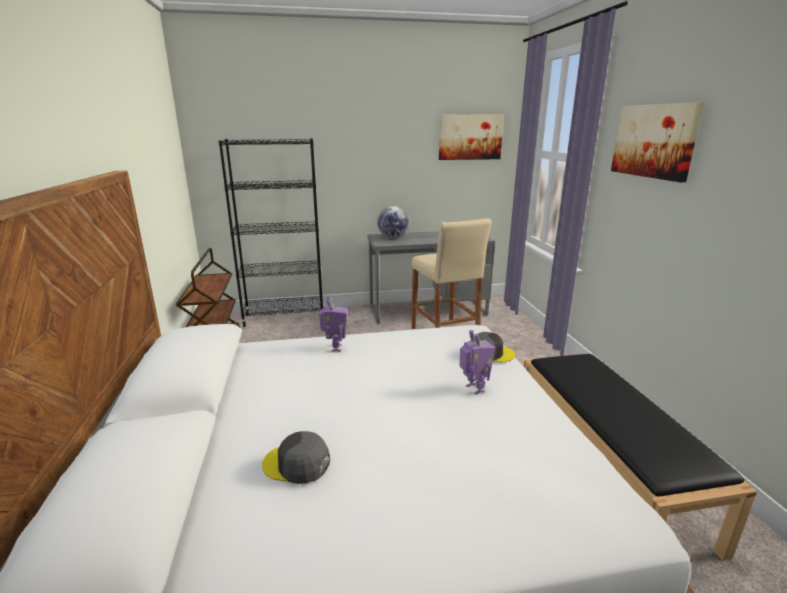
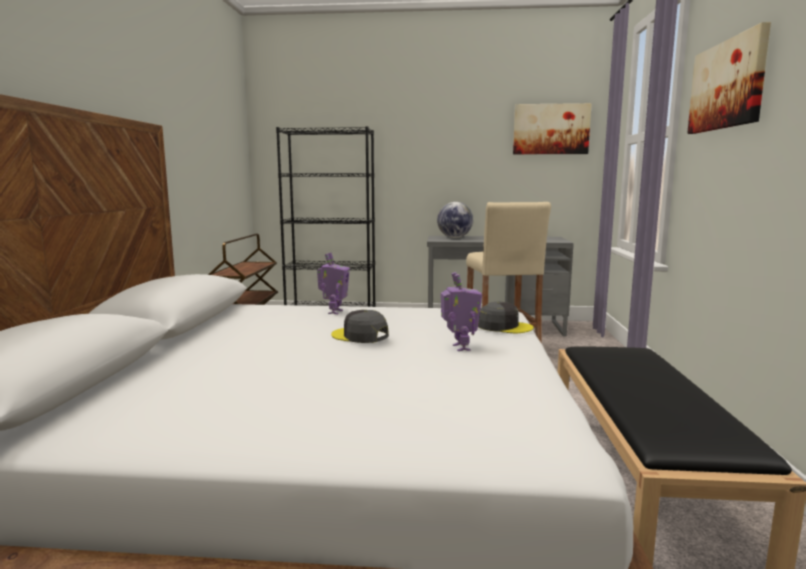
camera: 15 degrees right, 10 degrees down
(297, 464) = (221, 373): grey cap -> grey cap (360, 336)

